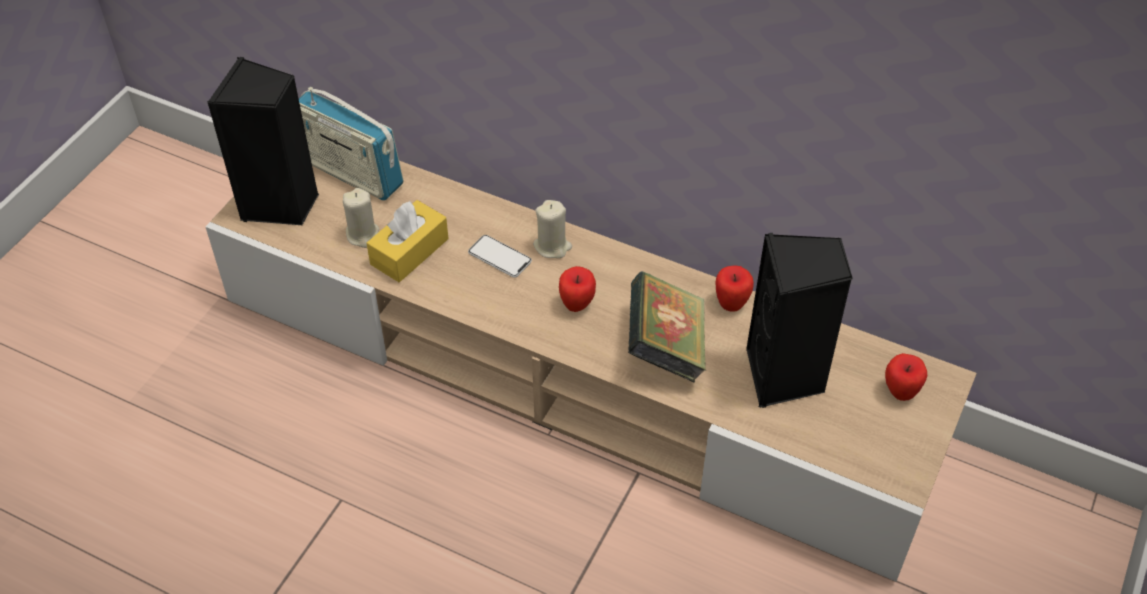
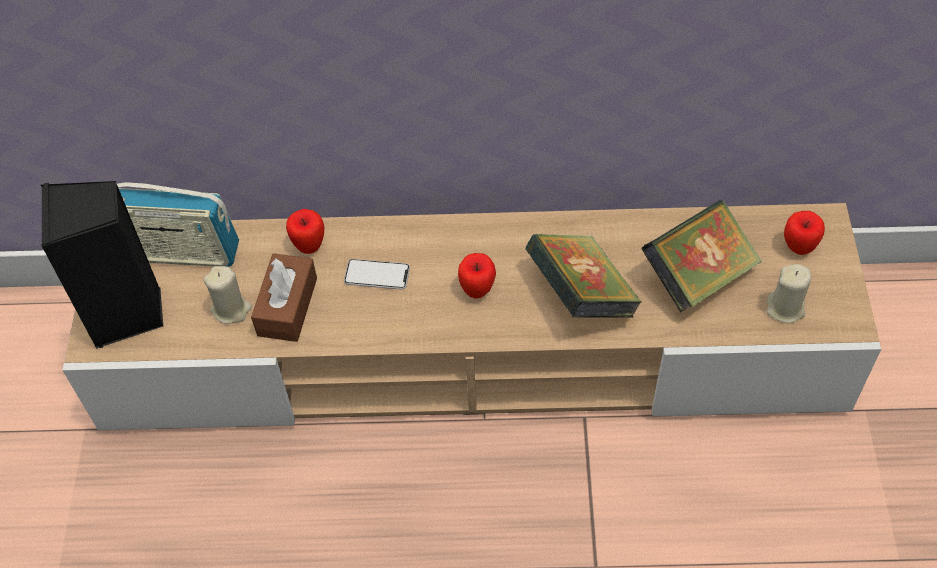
camera: 25 degrees left, 5 degrees up
(409, 251) = (287, 306): yellow tissue box -> brown tissue box
(552, 246) = (419, 244): beige candle -> beige candle (785, 308)
(731, 304) = (611, 229): apple -> apple (309, 246)
(785, 377) = (697, 276): black speaker -> book

